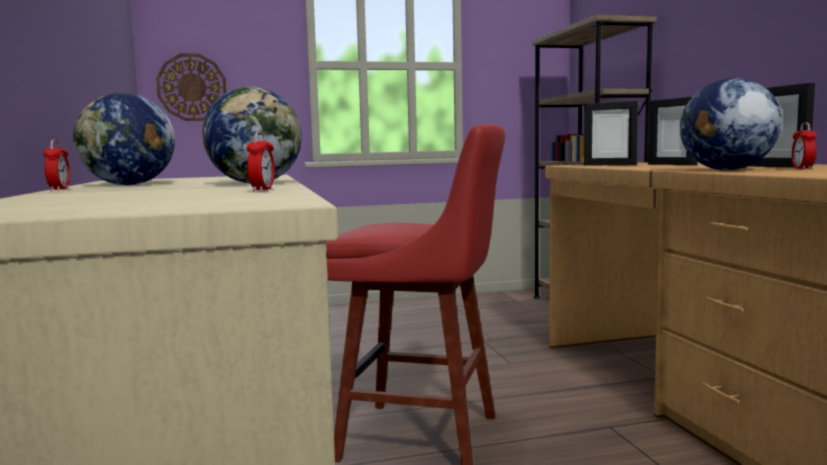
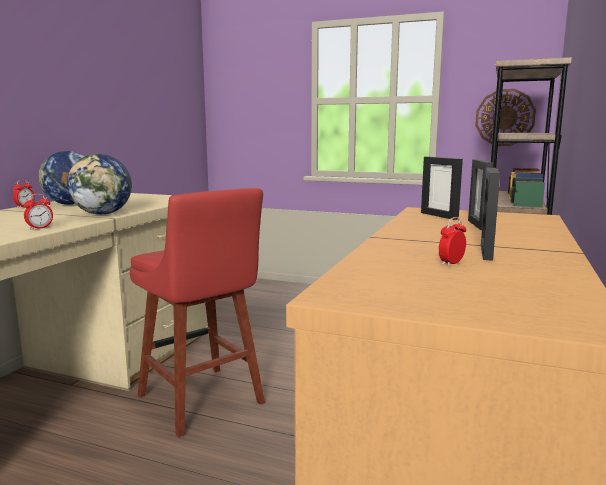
camera: 35 degrees right, 5 degrees up
(192, 87) = (235, 119): wall clock -> wall clock (505, 117)
(726, 170) = (395, 251): globe -> none

